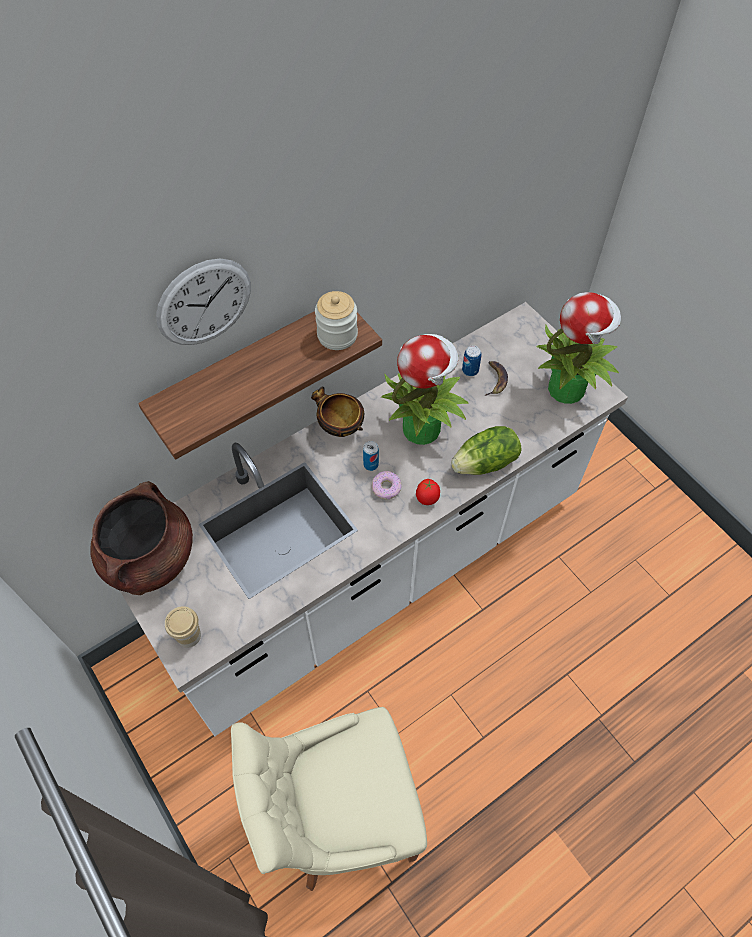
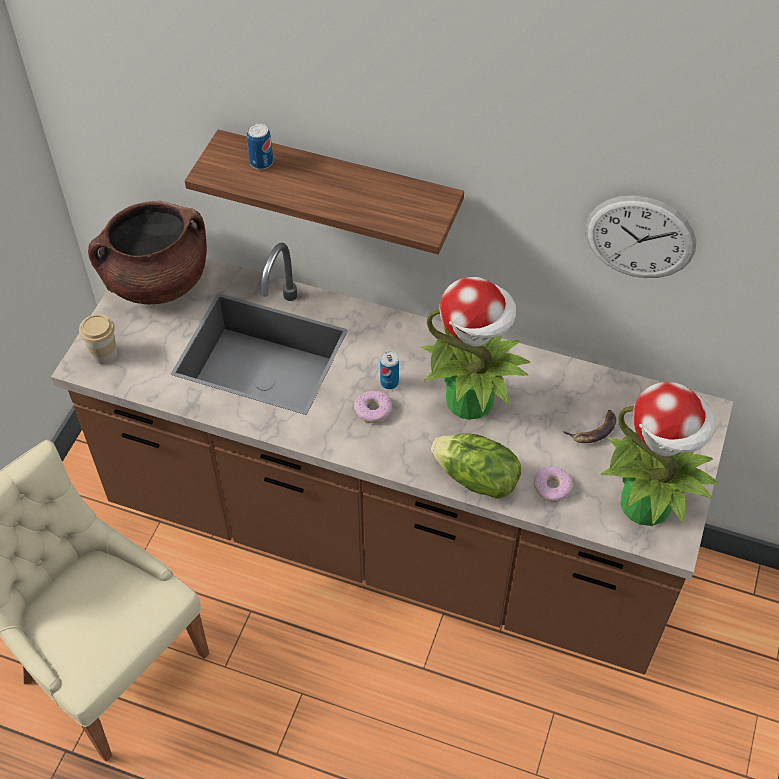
camera: 55 degrees right, 5 degrees down
(204, 303) = (303, 78): wall clock -> wall clock (640, 237)
(337, 335) = (411, 212): jar -> none
(339, 428) = (409, 333): bowl -> none
(376, 569) = (389, 536): white counter -> brown counter
(427, 499) = (388, 452): tomato -> none
(470, 370) = (584, 401): can -> can (261, 162)
(521, 427) = (552, 487): none -> donut

